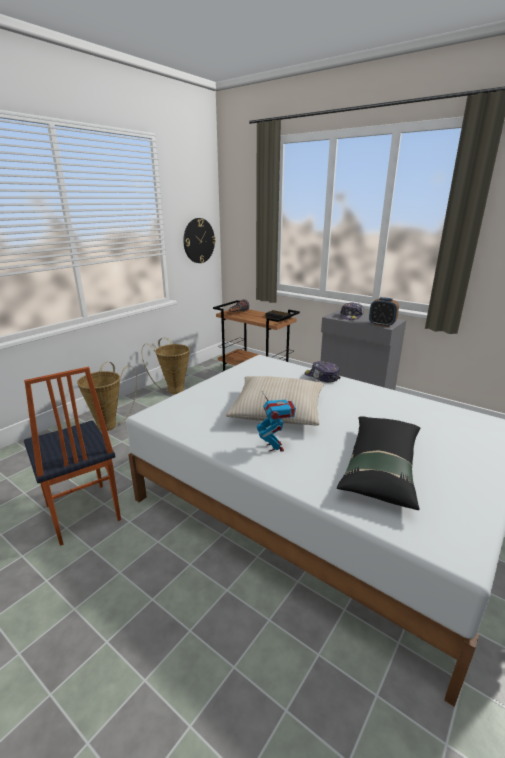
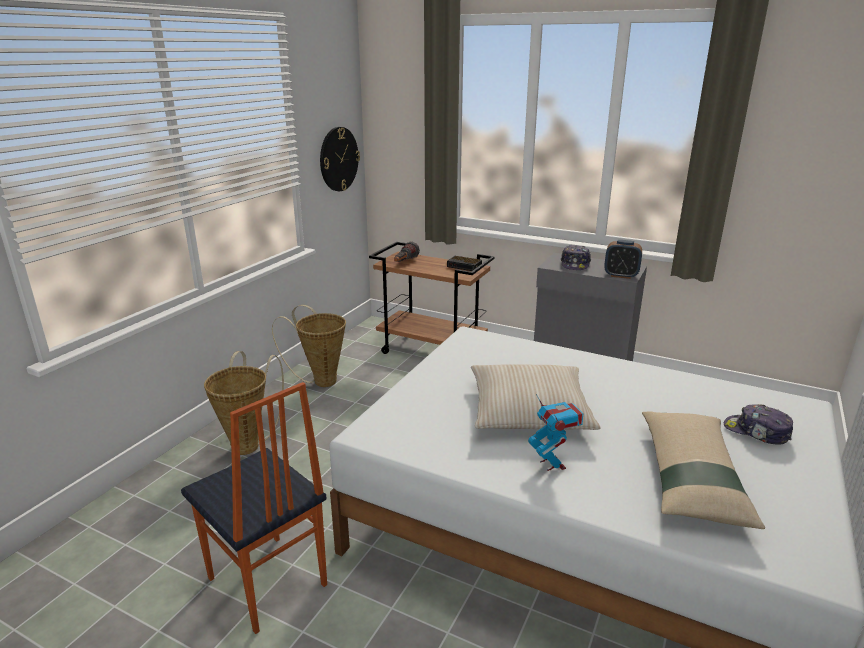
camera: 10 degrees left, 0 degrees up
(321, 377) = (562, 355): cap -> cap (756, 432)
(381, 467) = (691, 477): black pillow -> beige pillow

